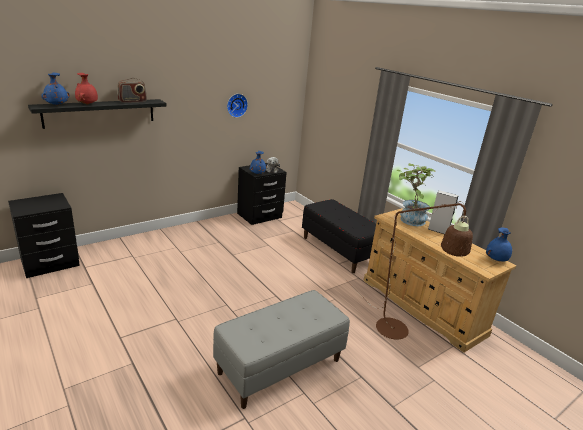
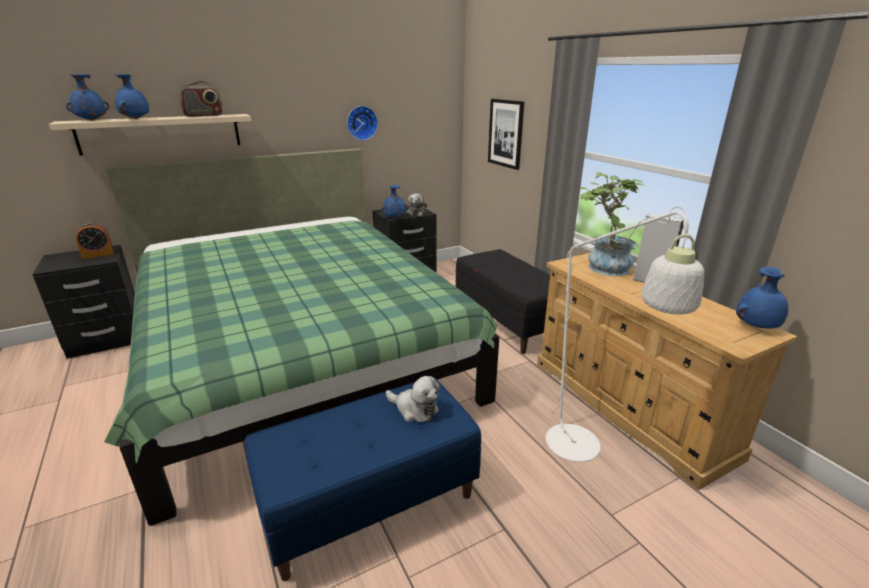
camera: 10 degrees right, 0 degrees up
(52, 201) = (98, 255): none -> alarm clock
(87, 104) = (136, 119): red vase -> blue vase
(100, 113) = (161, 133): black shelf -> beige shelf
(201, 275) = (298, 356): none -> green bed
(280, 366) = (370, 502): grey bench -> blue bench
(309, 309) = (414, 409): none -> plush toy
(339, 119) = (506, 133): none -> picture
(397, 334) = (581, 452): brown floor lamp -> white floor lamp

